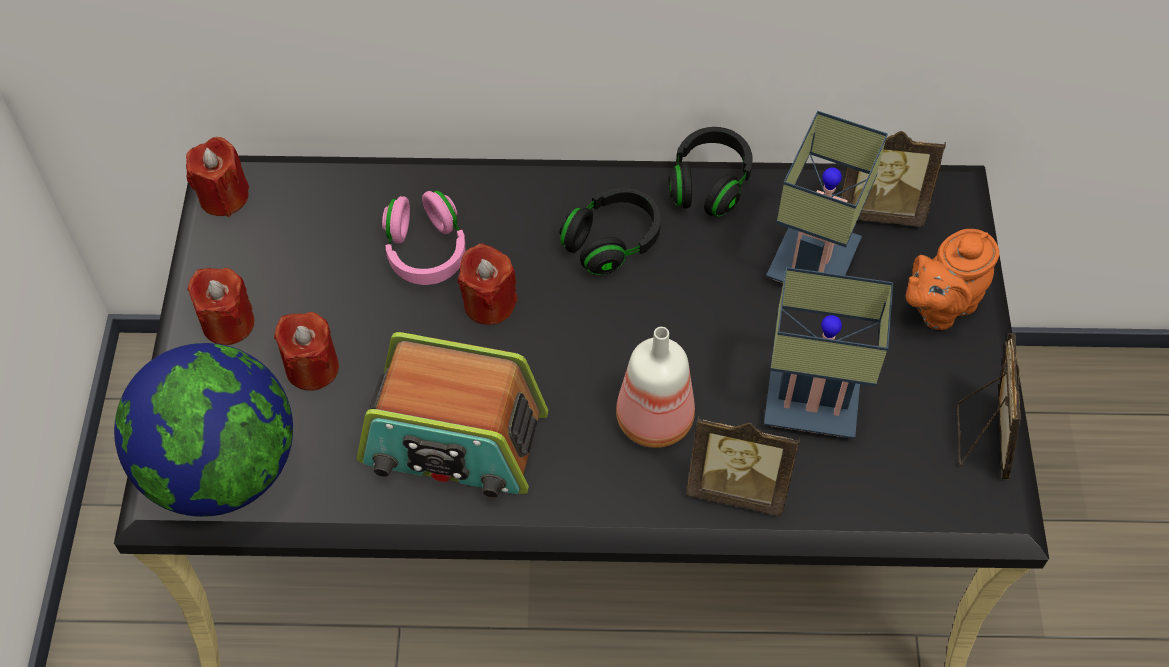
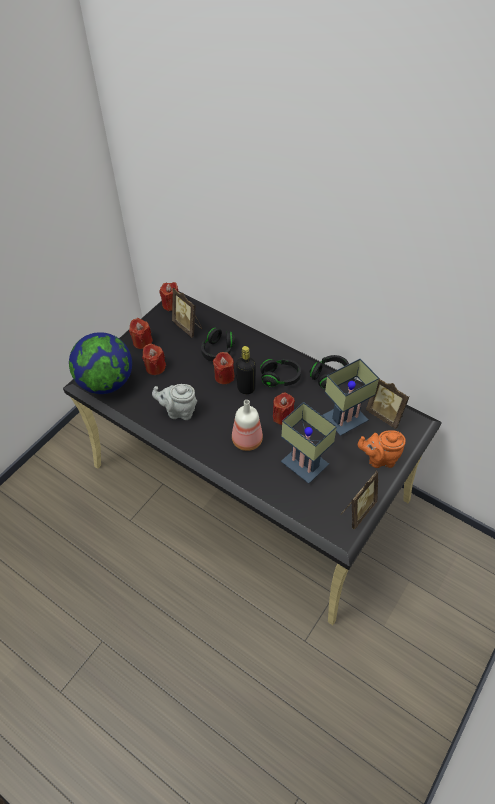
camera: 35 degrees right, 5 degrees down
(425, 252) = (218, 351): pink headphones -> black headphones
(453, 440) = (179, 411): radio -> grey teapot
(558, 305) = (246, 388): none -> black bottle
(685, 324) = (283, 416): none -> red candle
(737, 487) = (256, 477): picture frame -> picture frame (188, 326)

